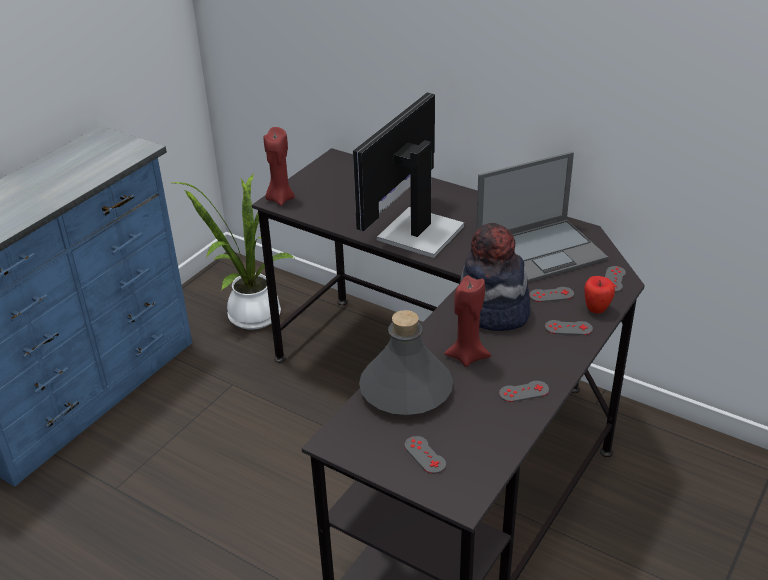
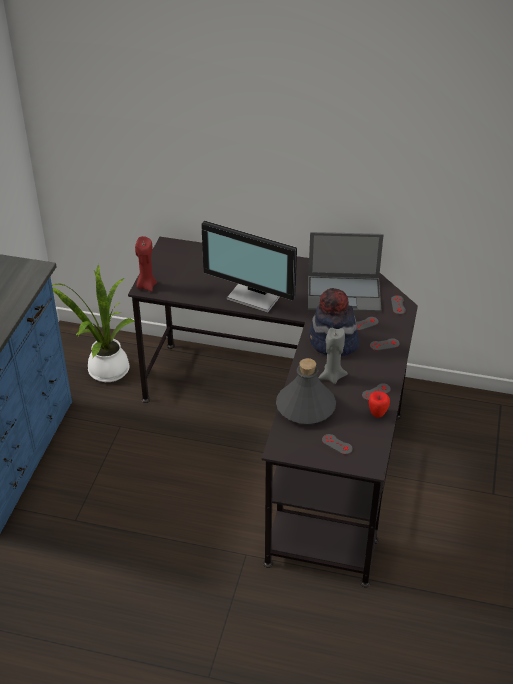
camera: 20 degrees left, 5 degrees up
(416, 232) = (257, 295): monitor -> monitor turned 75 degrees counterclockwise
(467, 356) = (332, 376): red candle -> grey candle
(541, 251) = (345, 293): laptop -> laptop turned 45 degrees clockwise
(596, 309) = (396, 328): apple -> apple (377, 413)

